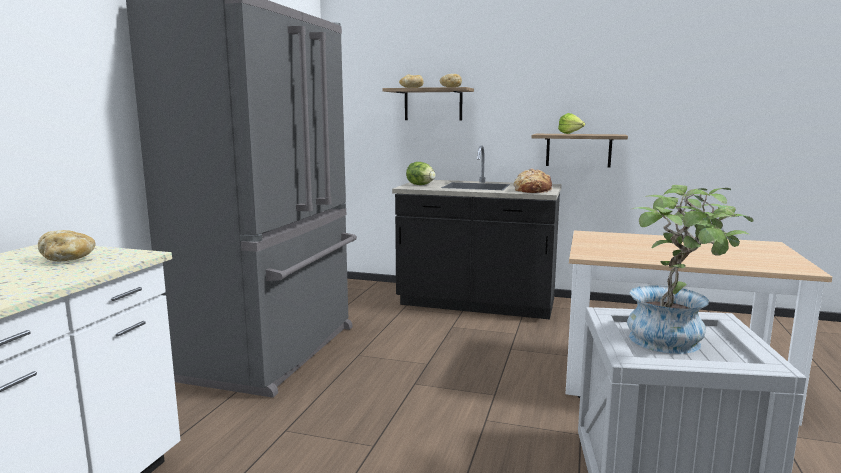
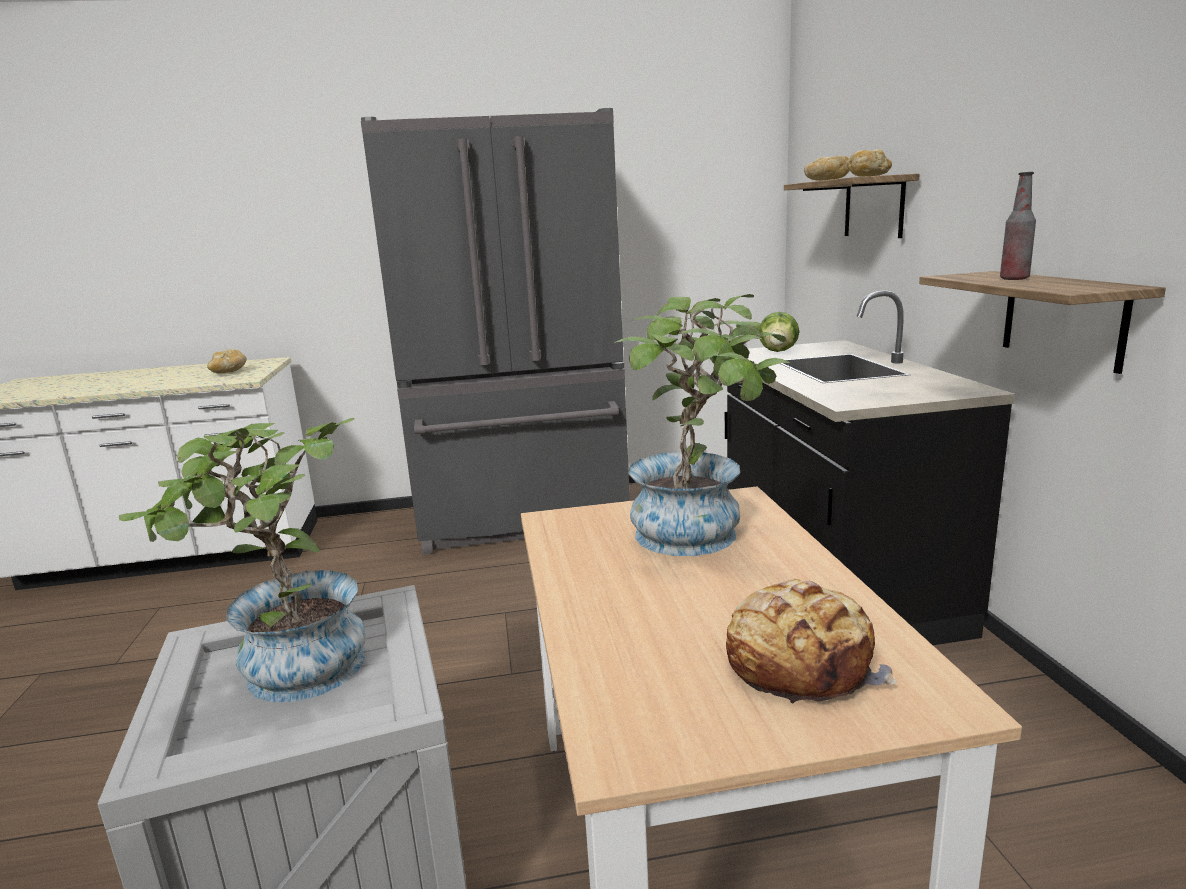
camera: 65 degrees right, 5 degrees up
(532, 190) = (856, 394): bread -> bread (800, 662)
(571, 134) = (1014, 279): lettuce -> bottle
(629, 242) = (700, 537): none -> potted plant

